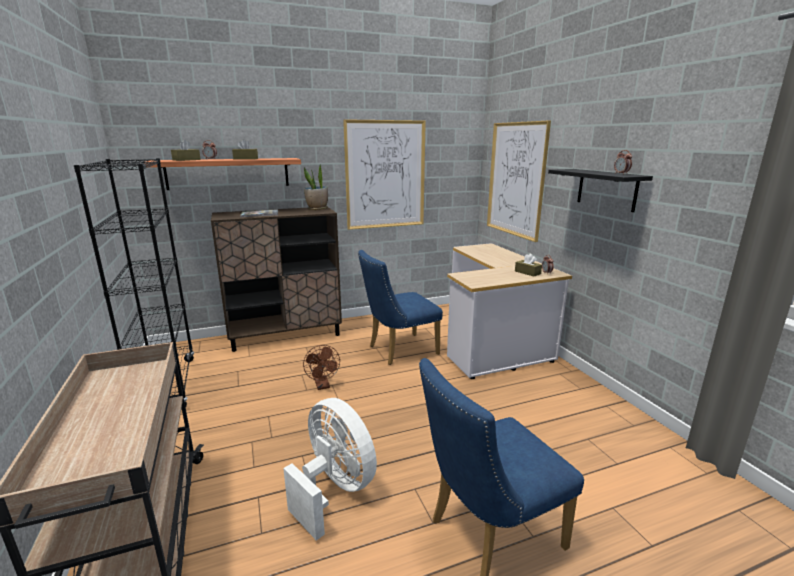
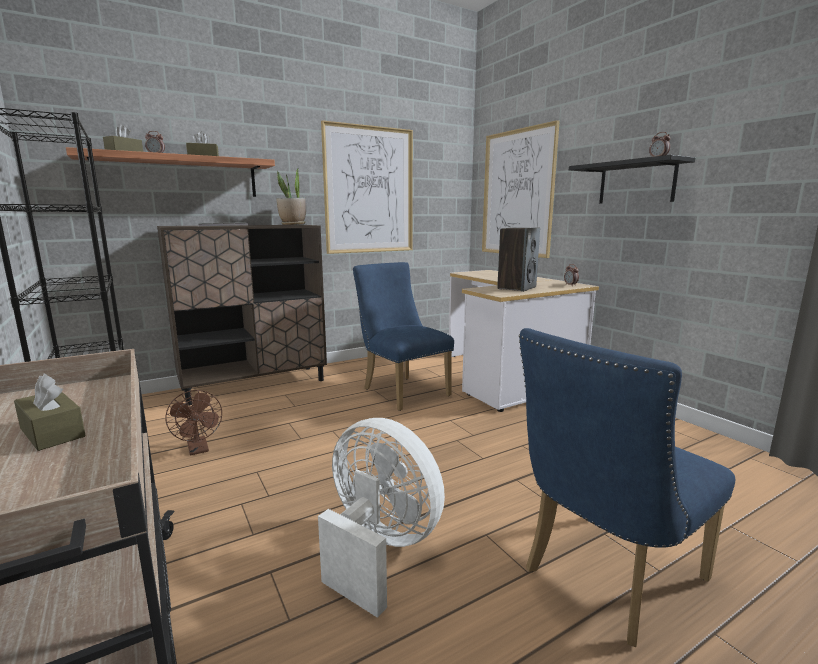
camera: 10 degrees left, 5 degrees down
(323, 385) = (320, 432): brown fan -> brown fan (199, 449)
(398, 350) = (401, 390): blue chair -> blue chair turned 90 degrees clockwise
(495, 275) = (516, 288): none -> speaker
(527, 272) = (550, 285): brown tissue box -> brown tissue box (52, 432)

